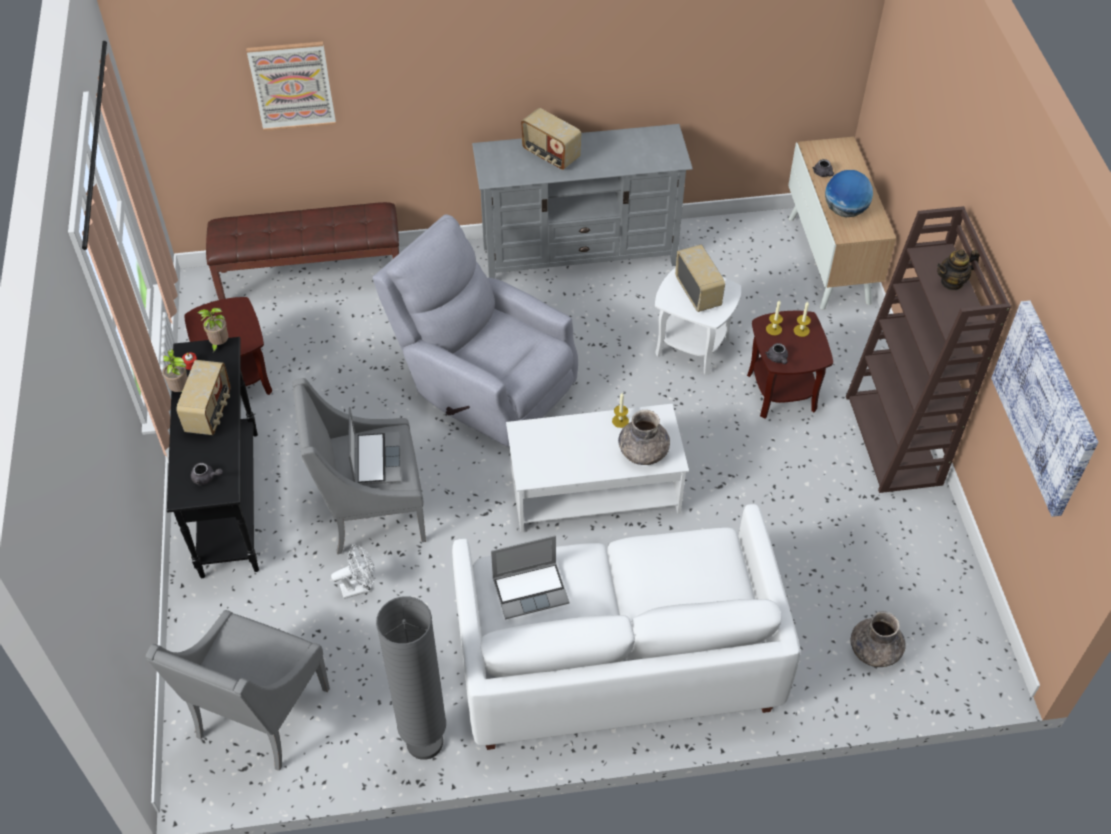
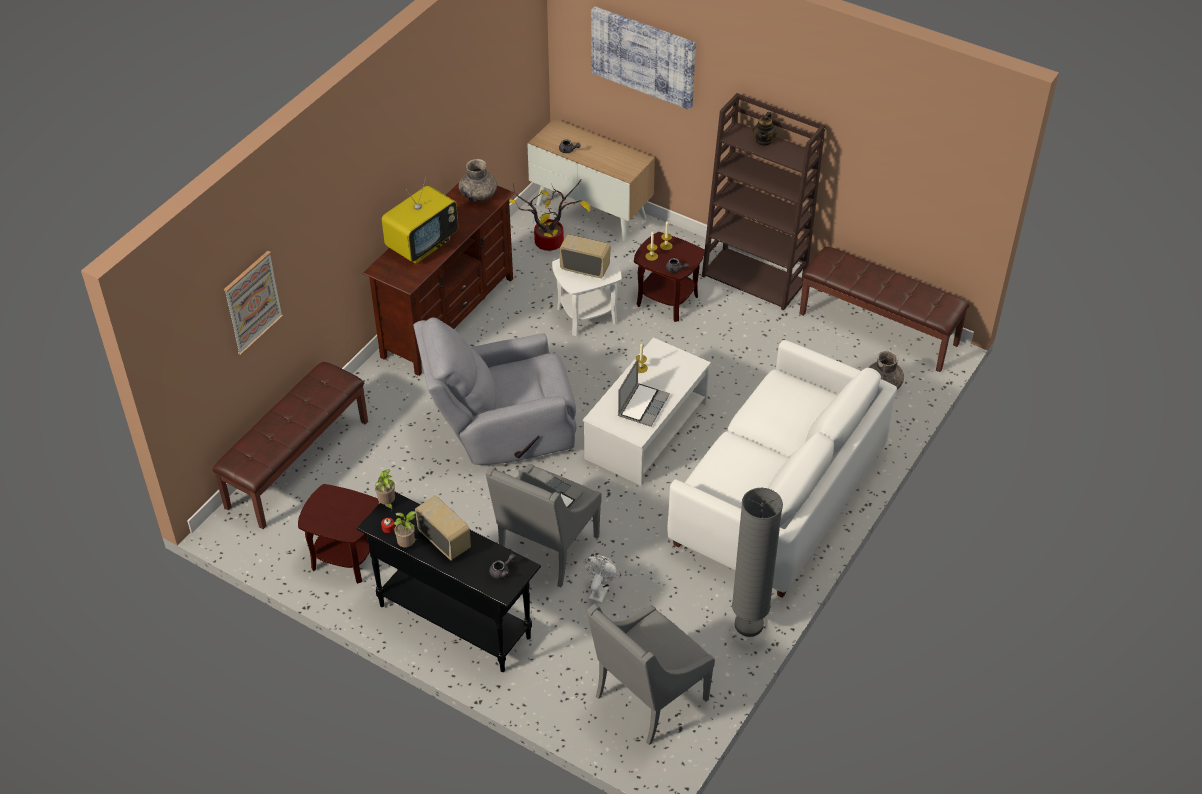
camera: 50 degrees left, 5 degrees down
(259, 716) = (648, 699): grey armchair -> grey armchair turned 75 degrees clockwise
(531, 590) = (731, 479): laptop -> laptop (643, 405)
(550, 155) = (422, 244): radio -> television
(580, 255) = (447, 317): grey tv stand -> brown tv stand
(643, 451) = (675, 372): grey vase -> grey vase (478, 195)
(756, 258) = (551, 240): none -> potted plant
(845, 211) = (608, 162): globe -> none
(952, 593) = (879, 328): none -> brown bench
(1046, 407) = (892, 163): picture -> picture (644, 56)

